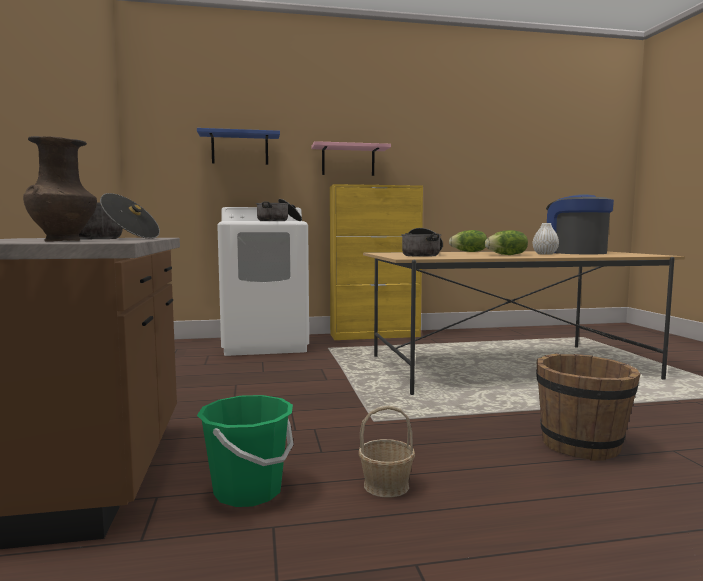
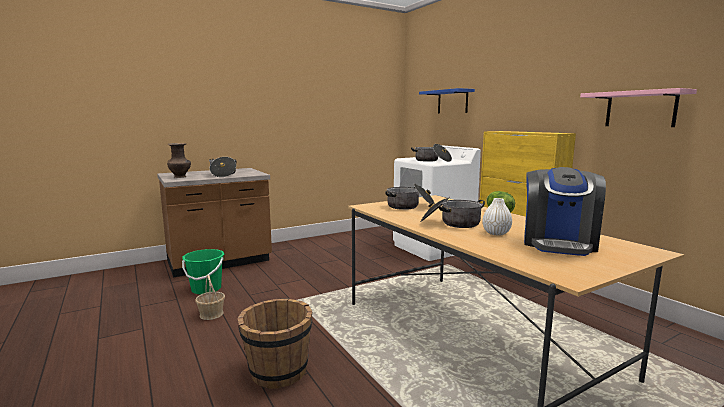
camera: 70 degrees right, 5 degrees up
(348, 161) = (521, 106): pink shelf -> pink shelf (640, 109)
(507, 255) = (451, 223): lettuce -> cooking pot
(574, 253) = (558, 243): coffee machine -> coffee machine turned 150 degrees clockwise

